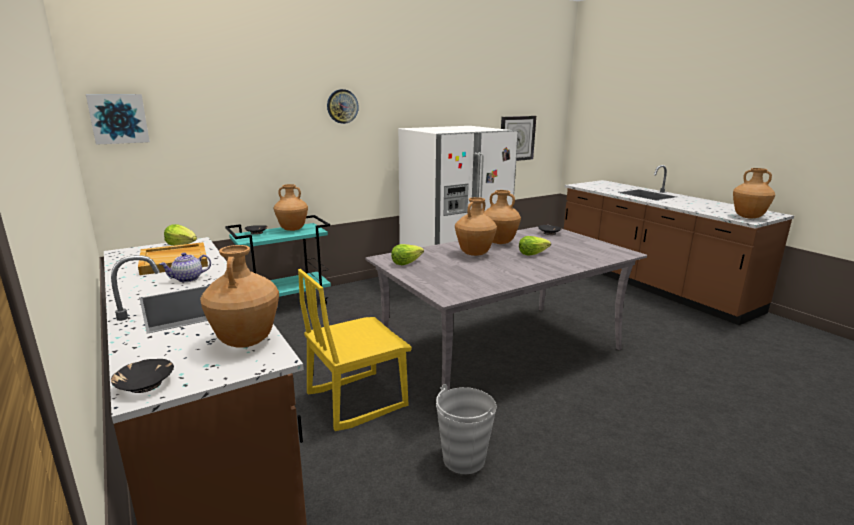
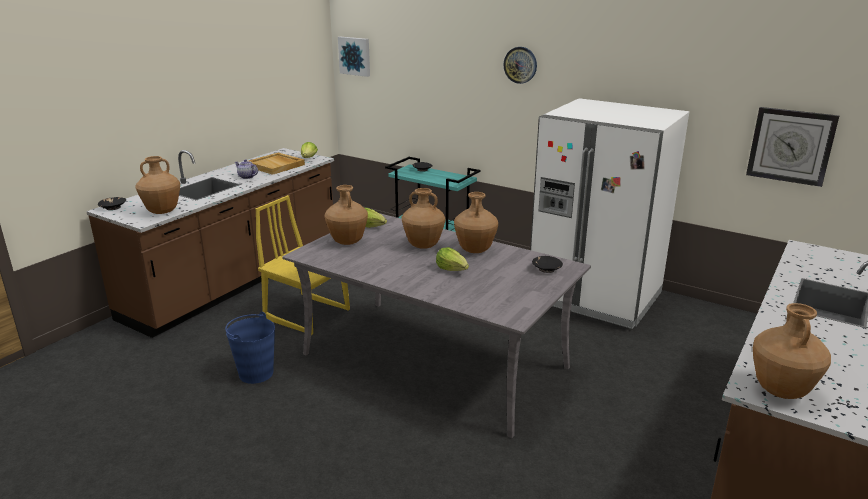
camera: 65 degrees right, 5 degrees up
(293, 229) = (446, 176): brown vase -> brown vase (348, 242)
(463, 459) = (256, 373): grey bucket -> blue bucket

